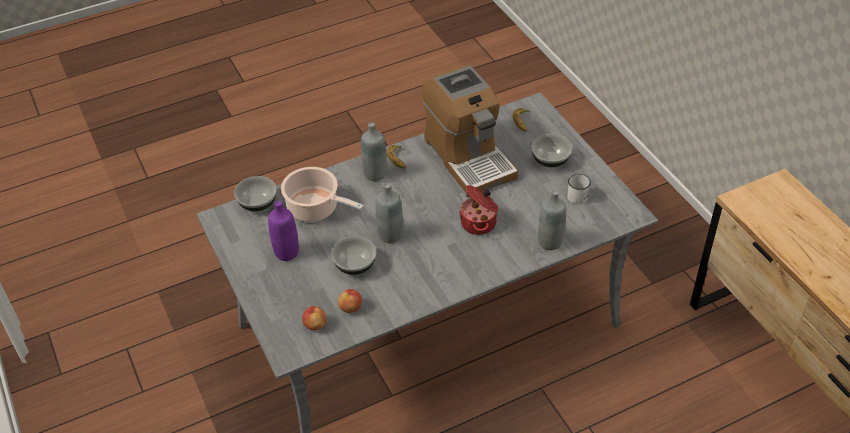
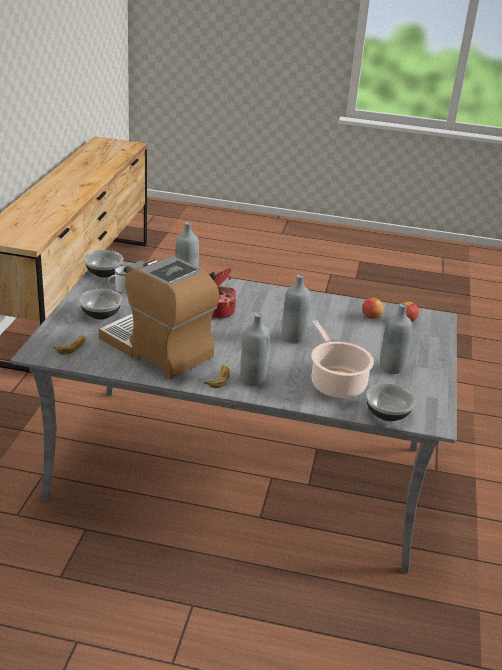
camera: 145 degrees left, 15 degrees down
(286, 252) = (391, 367): purple bottle -> grey bottle
(355, 265) = (342, 334): bowl -> bowl (104, 273)
(468, 157) = (158, 348): coffee machine -> coffee machine turned 60 degrees counterclockwise

